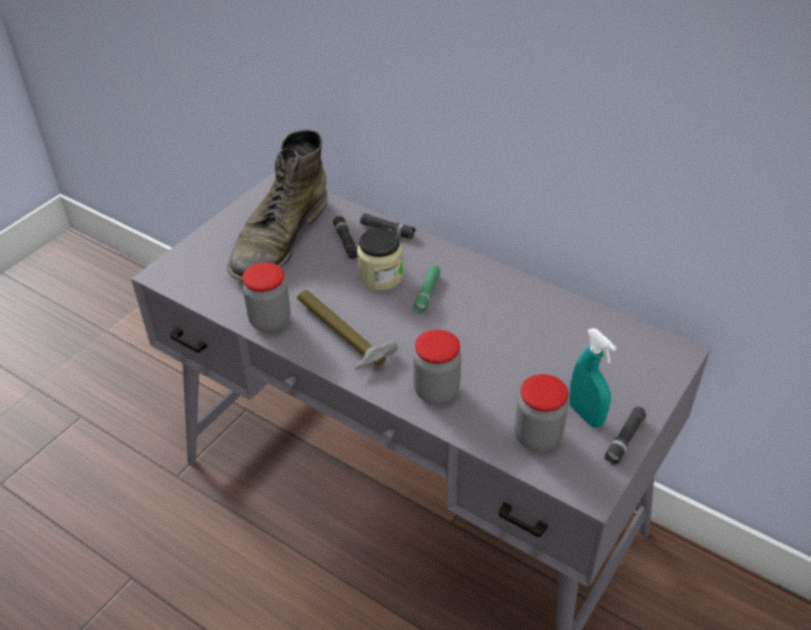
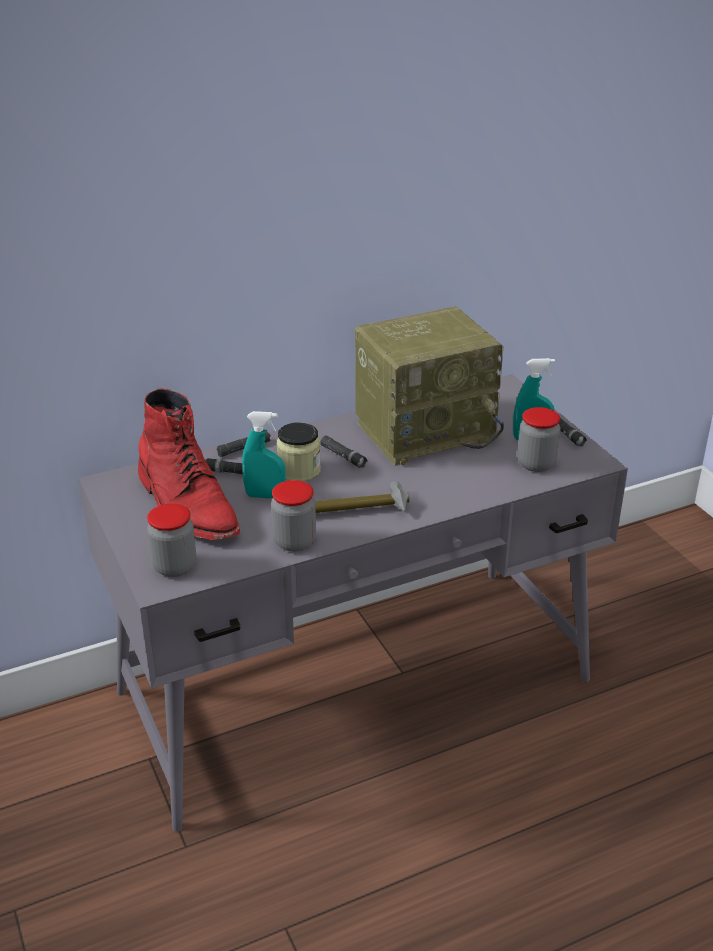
camera: 60 degrees left, 10 degrees down
(279, 239) = (187, 505): green boot -> red boot
(325, 274) = (265, 496): none -> turquoise spray bottle
(427, 293) = (343, 456): green flashlight -> black flashlight
(436, 391) = (455, 488): jar -> jar (174, 566)
(524, 328) = (426, 430): none -> radio

